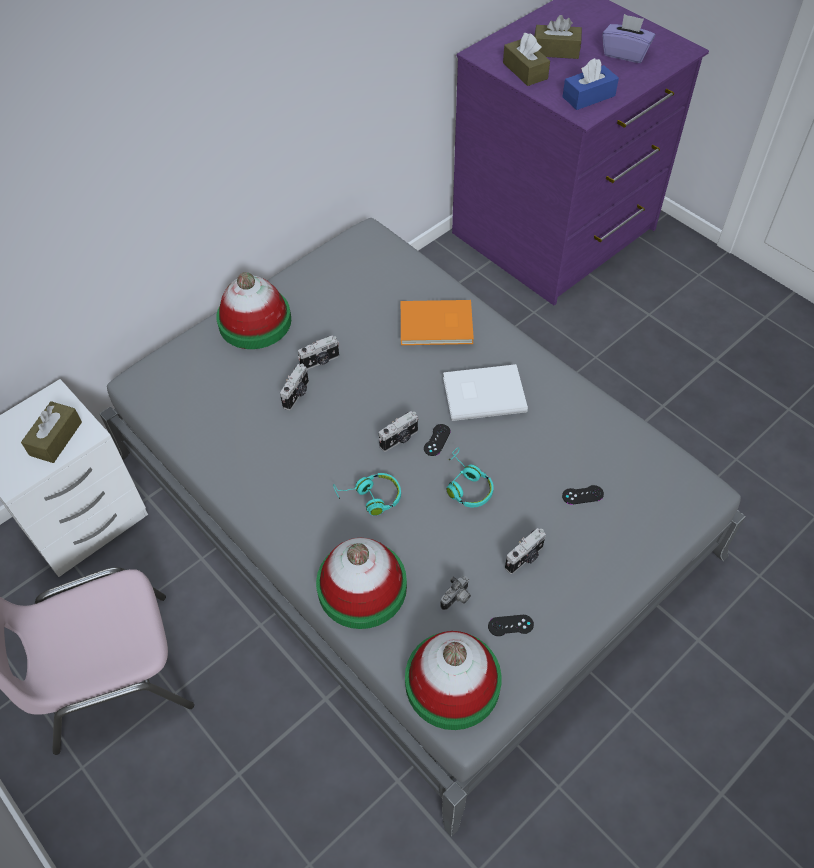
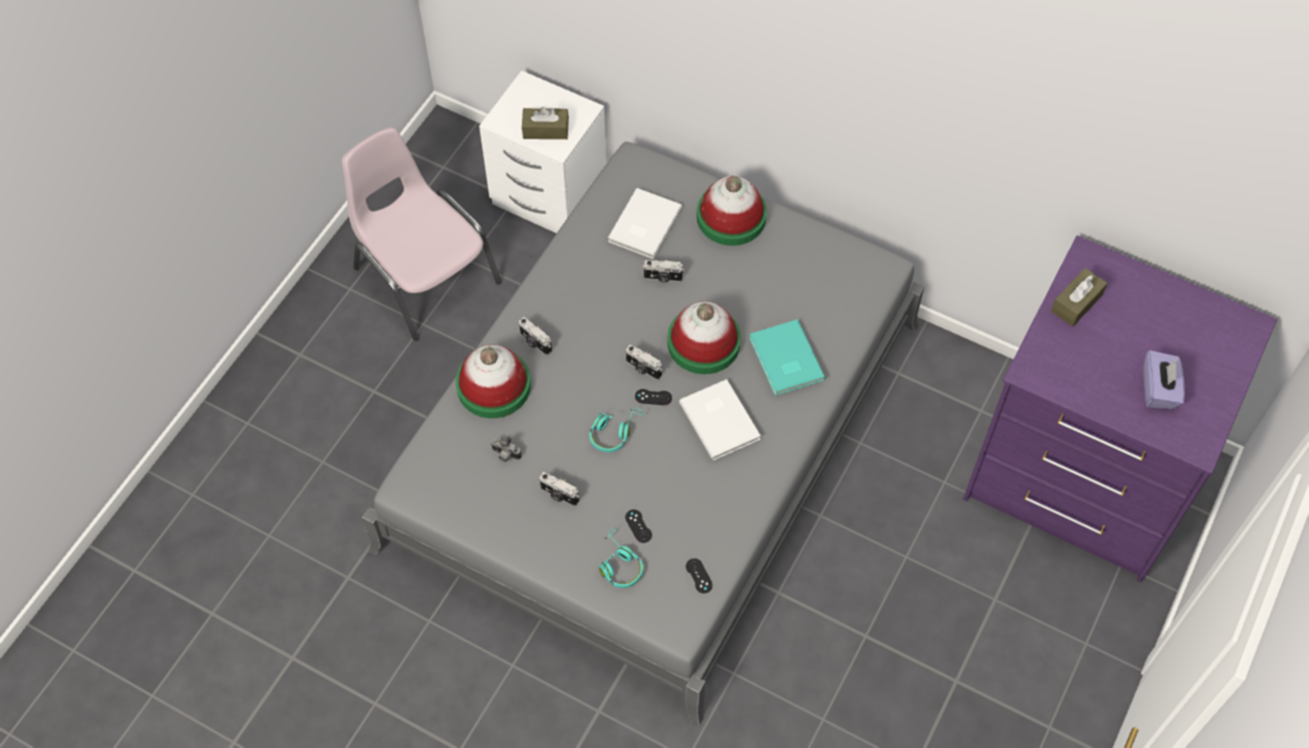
camera: 70 degrees right, 5 degrees up
(223, 395) = (642, 225): none -> white book
(320, 361) = (705, 282): camera -> camera (535, 343)
(370, 498) = (576, 365): turquoise headphones -> turquoise headphones (619, 564)
(437, 326) = (785, 360): orange book -> turquoise book
(452, 682) = (434, 471): hat -> hat (703, 342)
(510, 625) = (494, 499): black game controller -> black game controller (699, 576)
(556, 51) = (1129, 323): brown tissue box -> none
(588, 96) = (1060, 370): blue tissue box -> none

